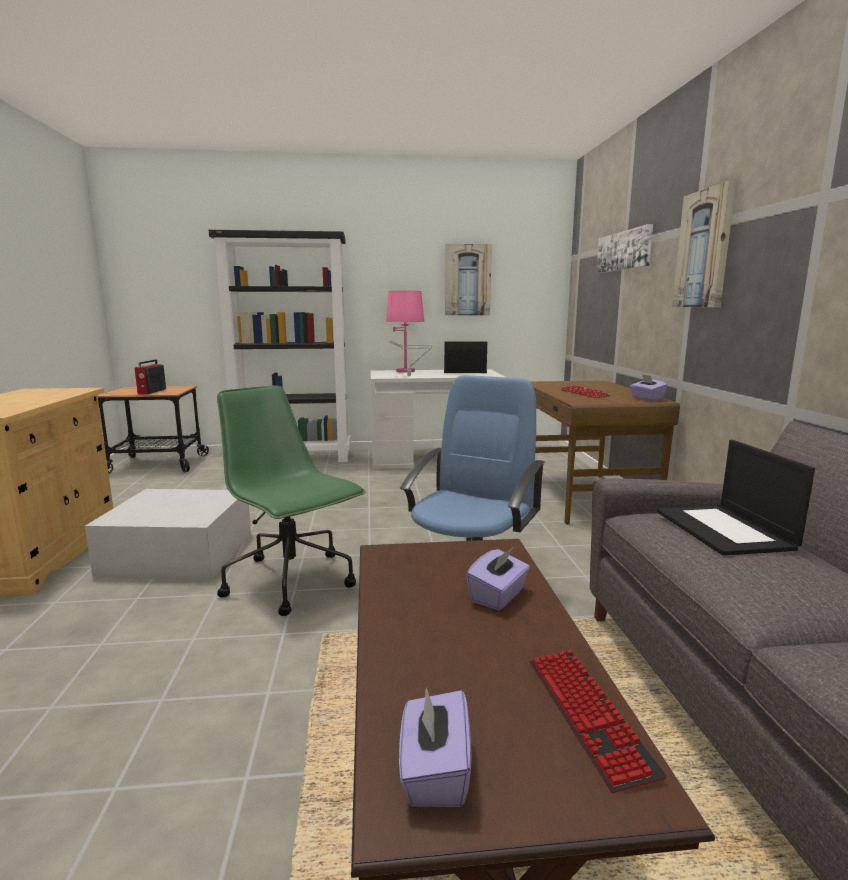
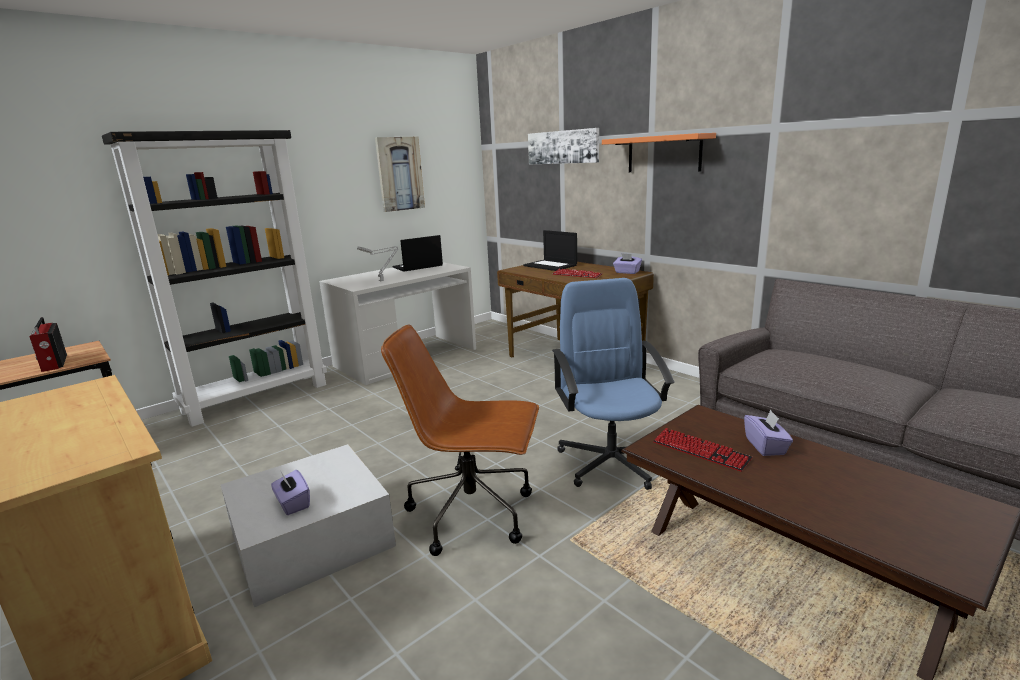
camera: 35 degrees left, 5 degrees up
(292, 582) = (474, 513): green office chair -> brown office chair
(405, 371) = (361, 276): pink table lamp -> none
(434, 772) = (927, 549): purple tissue box -> purple tissue box (293, 503)
(587, 715) = (915, 488): keyboard -> keyboard (700, 451)
(704, 249) = (664, 154): picture -> orange shelf
(725, 530) = (807, 360): laptop -> laptop (551, 265)

